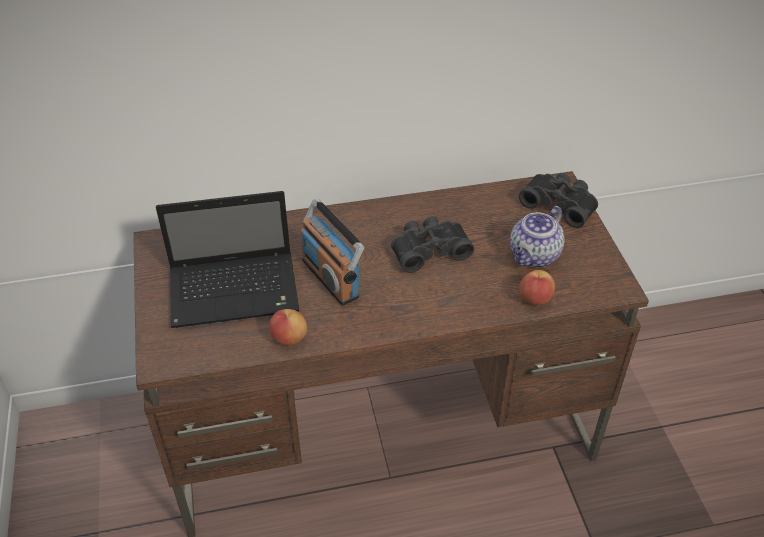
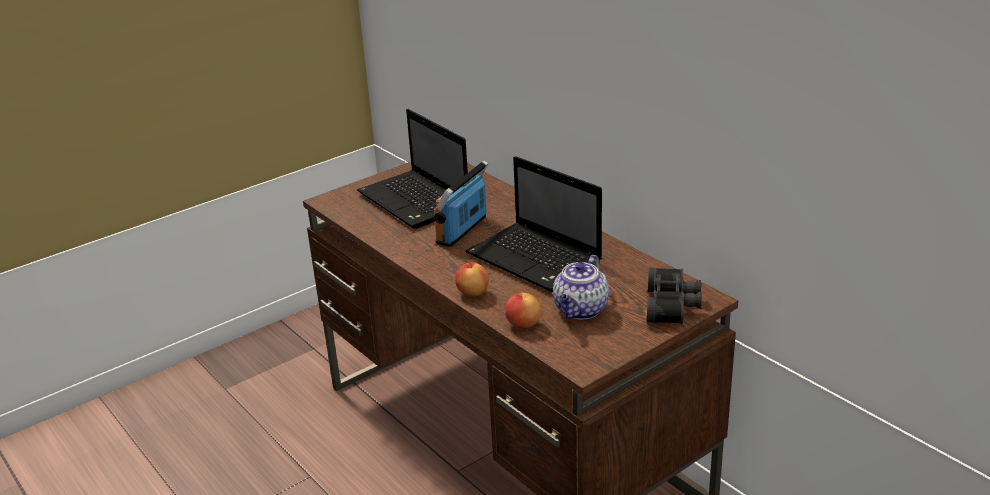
camera: 65 degrees right, 15 degrees down
(288, 338) = (384, 235): apple -> apple (472, 293)
(429, 250) = (536, 259): black binoculars -> laptop
(534, 256) = (581, 310): teapot -> teapot turned 75 degrees counterclockwise

